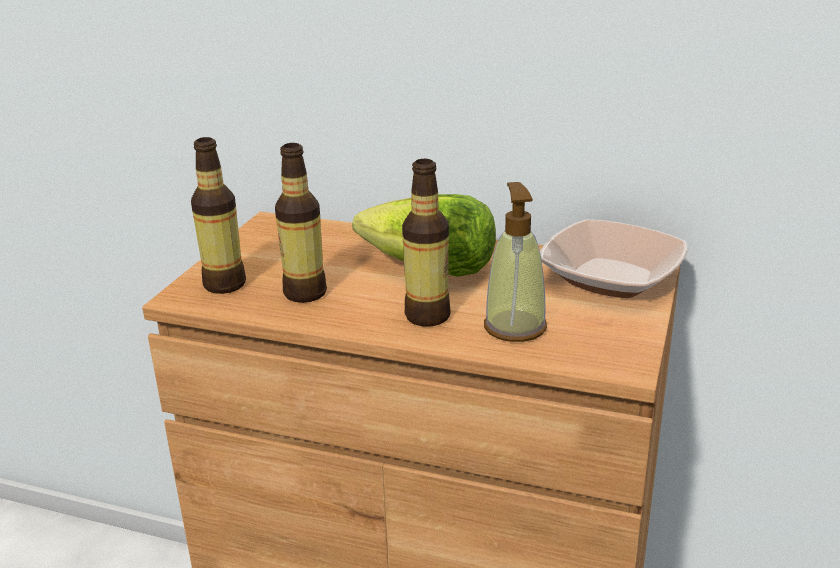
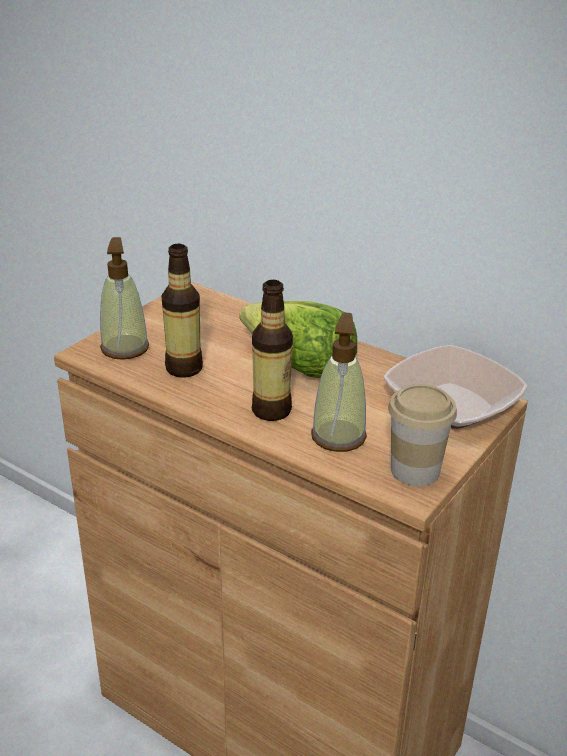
camera: 15 degrees right, 5 degrees up
(224, 284) = (125, 348): bottle -> soap dispenser
(615, 344) = (415, 470): none -> cup

